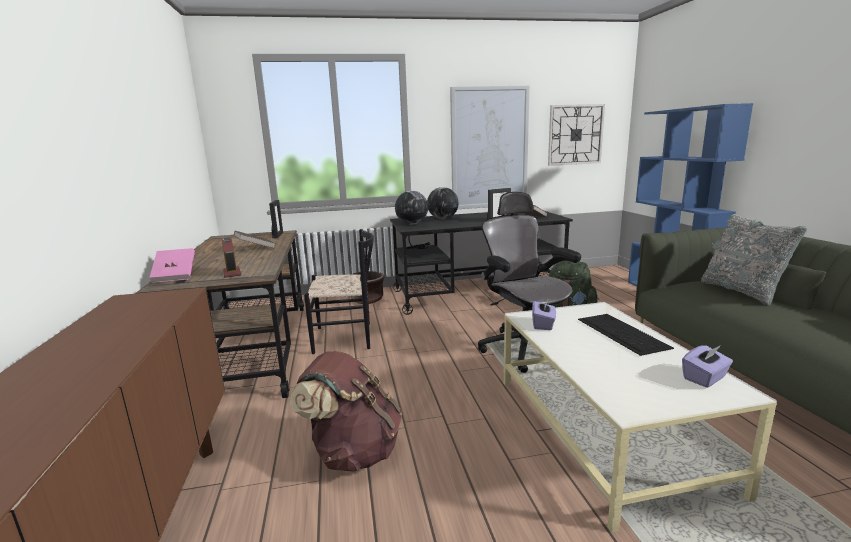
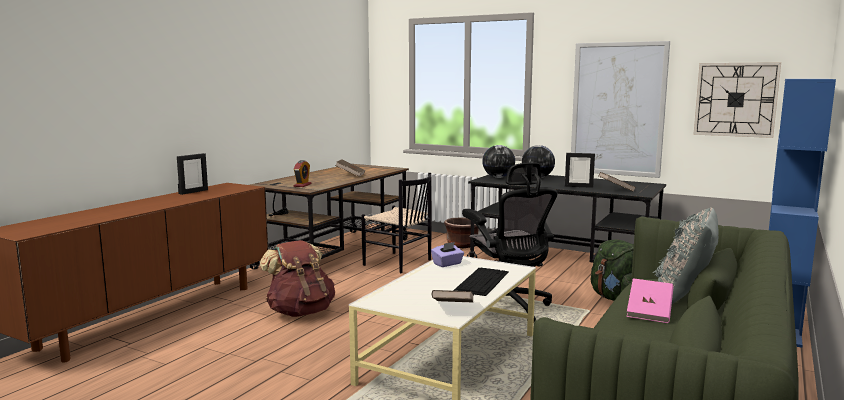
camera: 40 degrees right, 5 degrees down
(175, 276) = (276, 181): pink book -> pink book (649, 313)
(278, 235) = (386, 169): picture frame -> picture frame (193, 192)
(524, 349) = (507, 307): office chair -> office chair turned 135 degrees clockwise
(705, 378) = (453, 309): purple tissue box -> brown book

